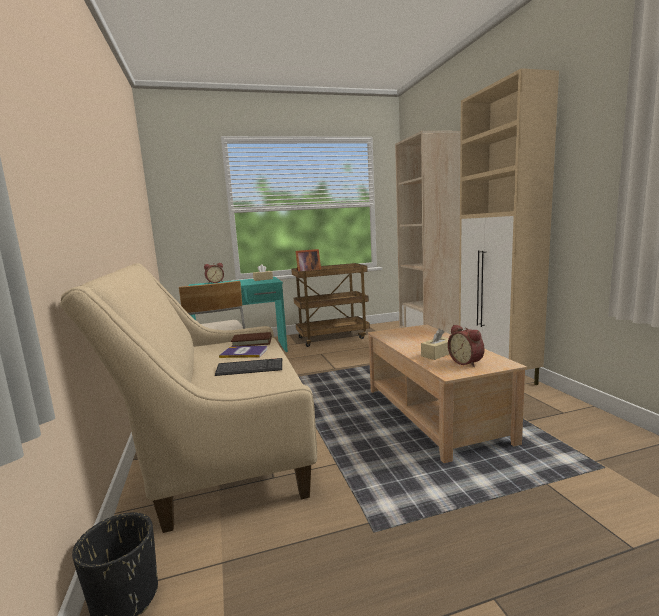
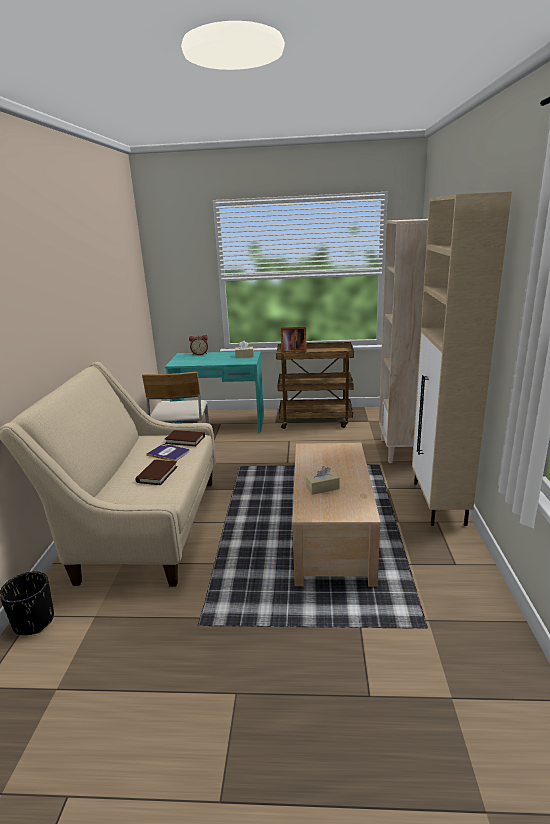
camera: 20 degrees right, 10 degrees up
(249, 368) = (157, 474): keyboard -> brown book
(467, 362) = (335, 504): alarm clock -> none

